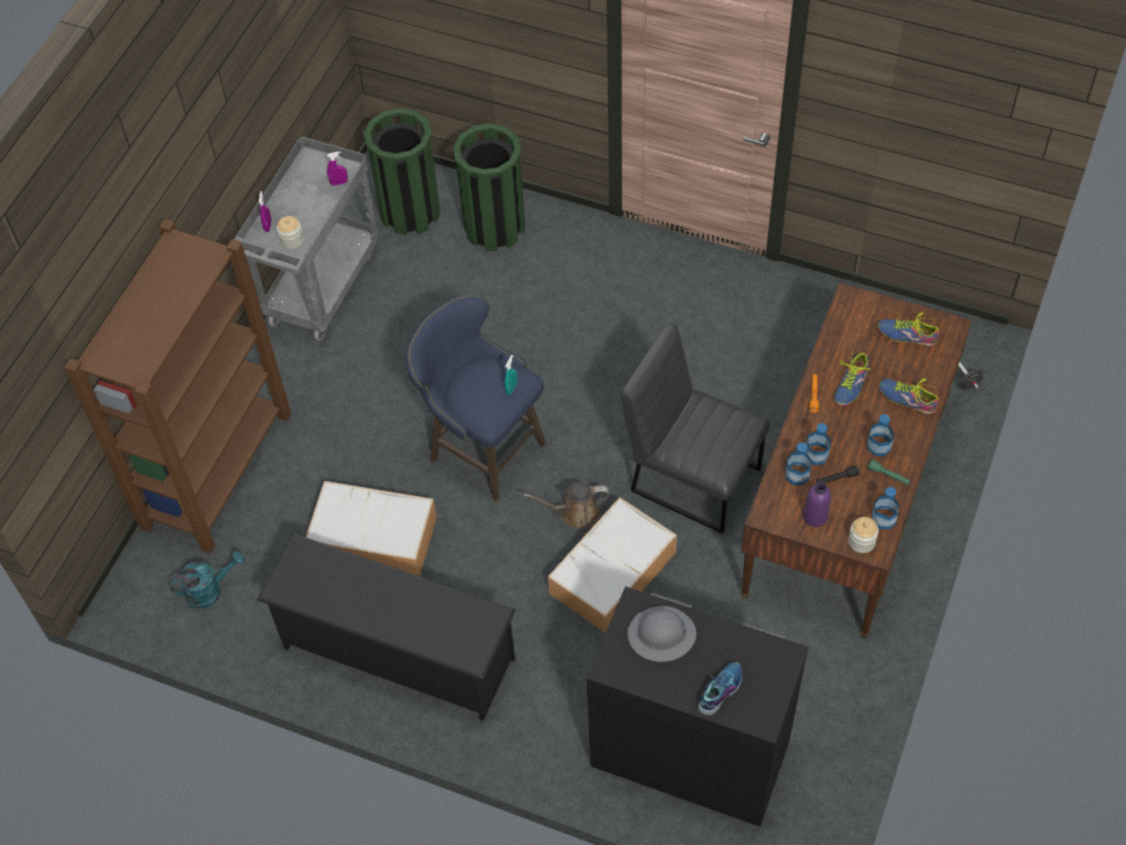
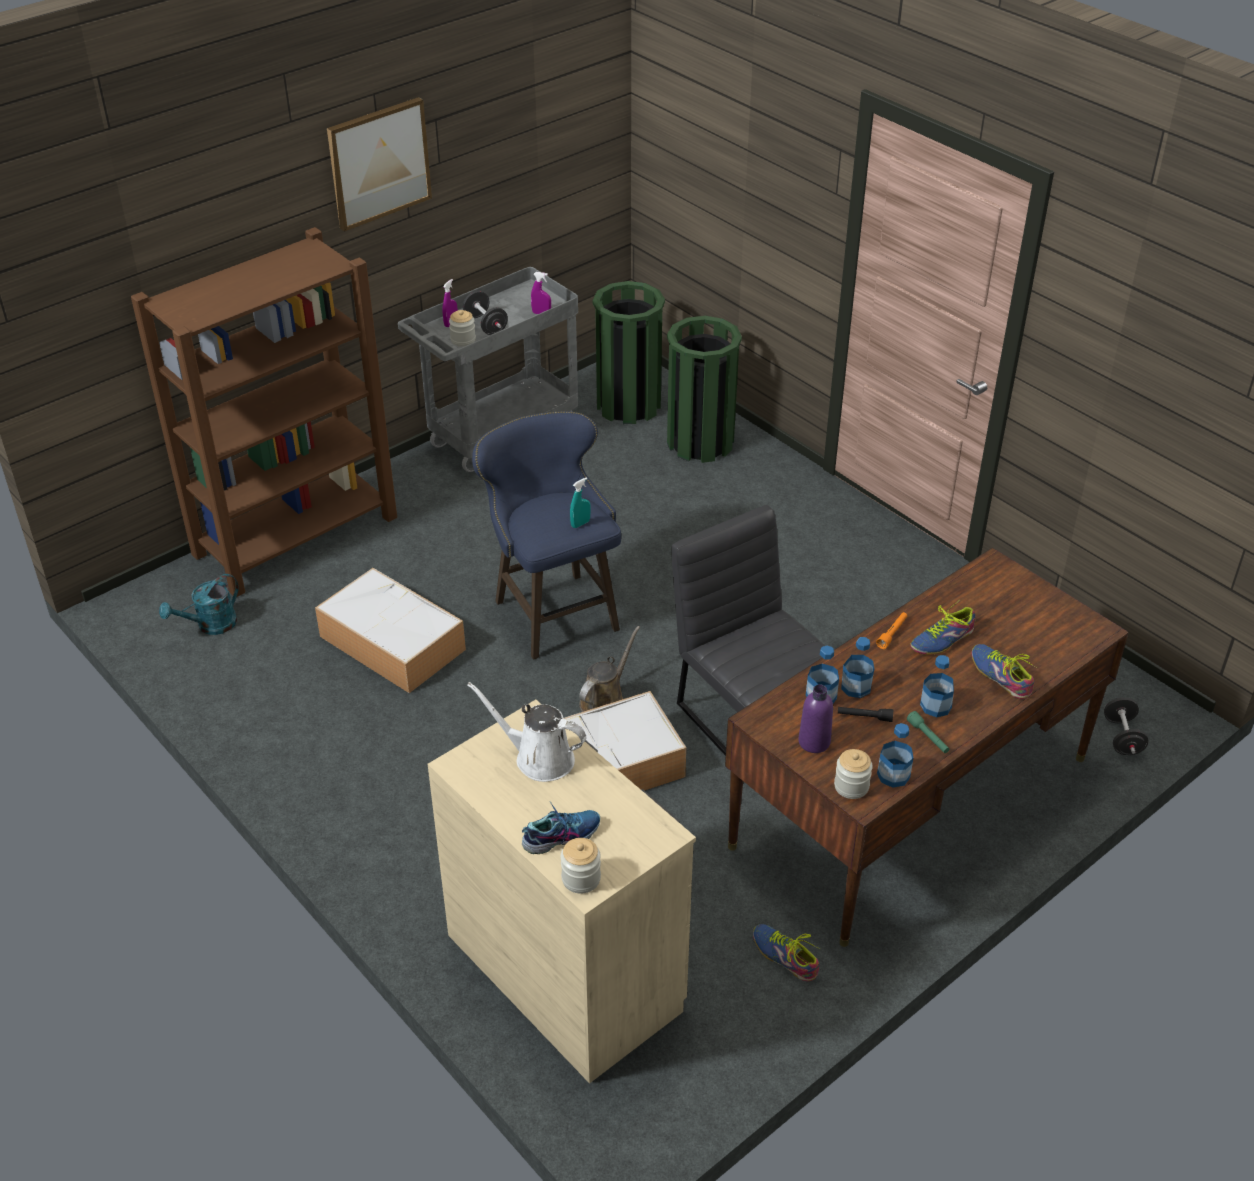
camera: 25 degrees right, 15 degrees down
(191, 134) = (379, 163): none -> picture
(210, 590) = (210, 626): turquoise watering can -> turquoise watering can turned 135 degrees clockwise
(300, 215) = (486, 325): none -> black dumbbell
(397, 653) = (336, 748): black shoe rack -> none
(575, 513) = (605, 701): brown watering can -> brown watering can turned 105 degrees clockwise
(661, 635) = (539, 758): grey hard hat -> white watering can
(690, 750) = (566, 969): black dresser -> beige dresser
(755, 717) = (581, 878): none -> jar
(907, 335) = (1040, 619): shoe -> shoe (784, 956)

